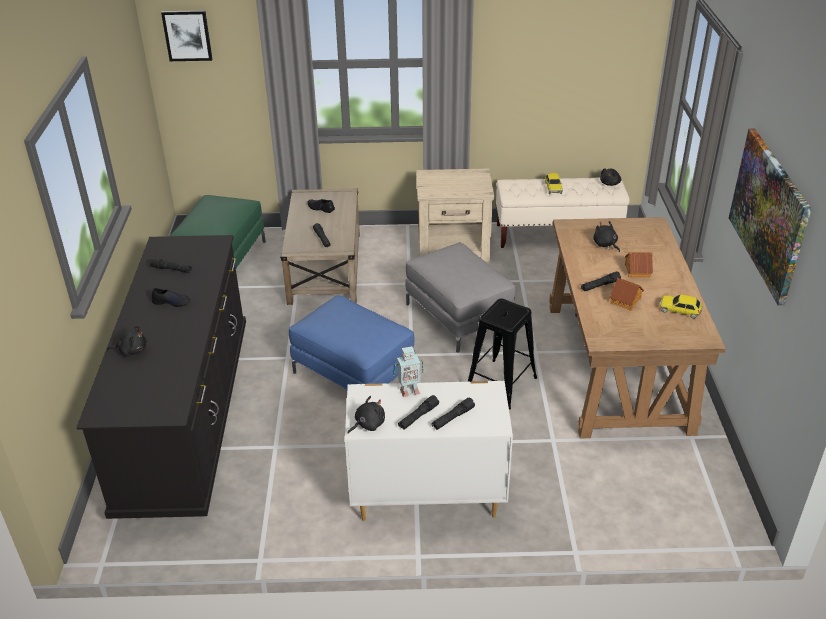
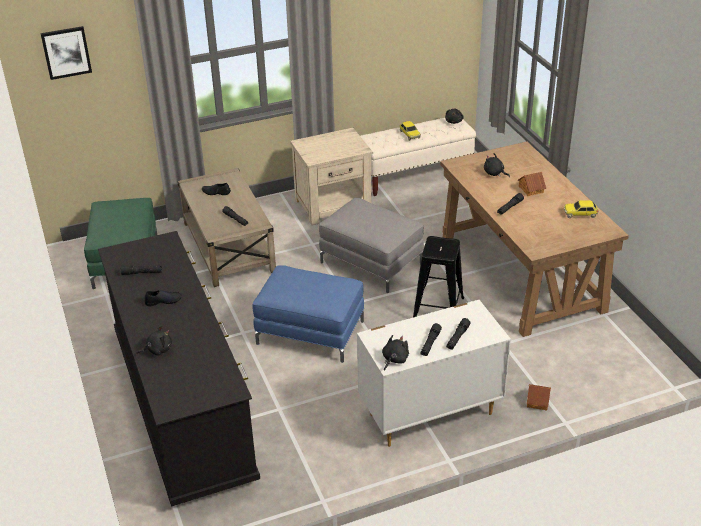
camera: 20 degrees left, 0 degrees up
(408, 391) = (409, 325): toy robot -> none
(626, 301) = (536, 215): toy house -> toy house (538, 401)
(769, 213) = (646, 122): picture -> none

